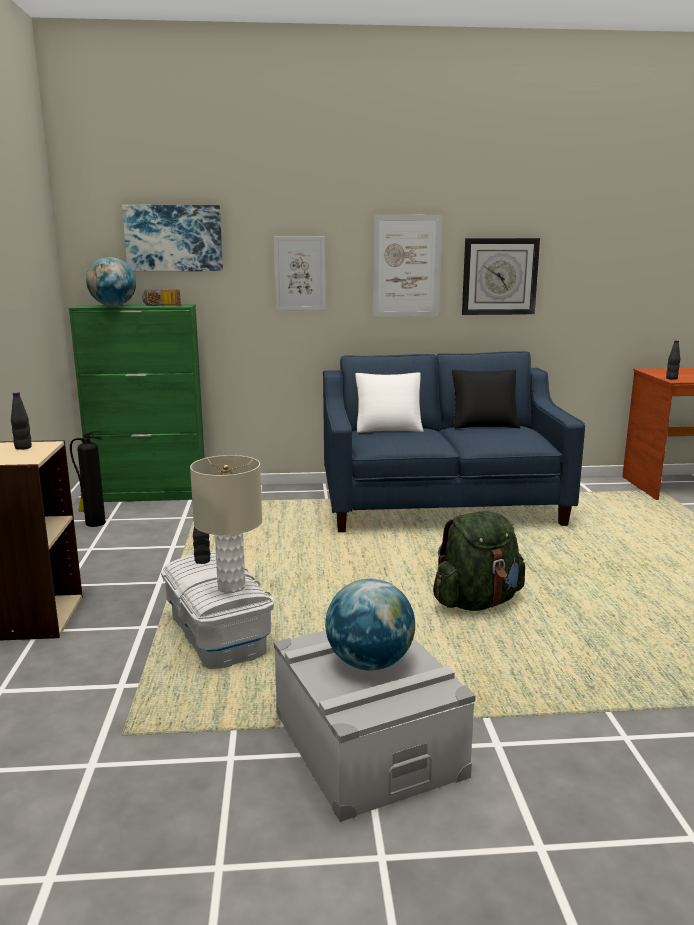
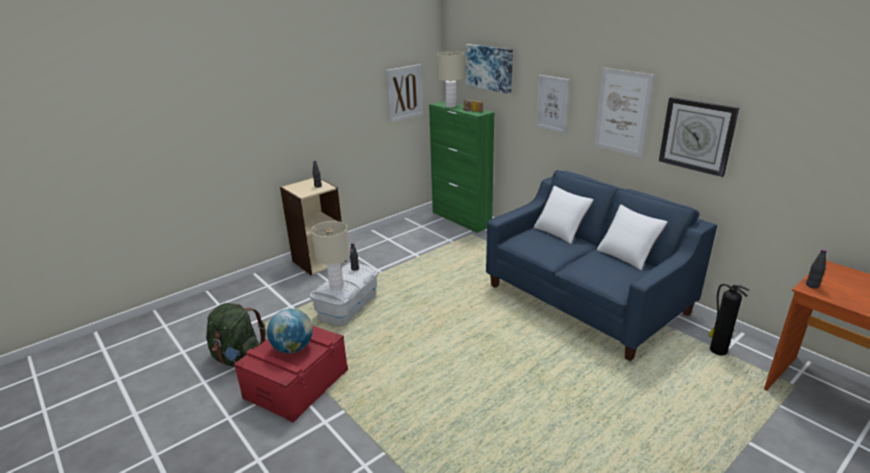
camera: 55 degrees right, 10 degrees up
(36, 287) = (404, 93): none -> picture
(94, 523) = (413, 225): fire extinguisher -> fire extinguisher (717, 350)
(113, 306) = (450, 106): globe -> beige table lamp
(367, 744) = (296, 383): grey storage box -> red storage box
(477, 602) = (461, 365): green backpack -> green backpack (239, 358)
(484, 424) = (627, 255): black pillow -> white pillow

